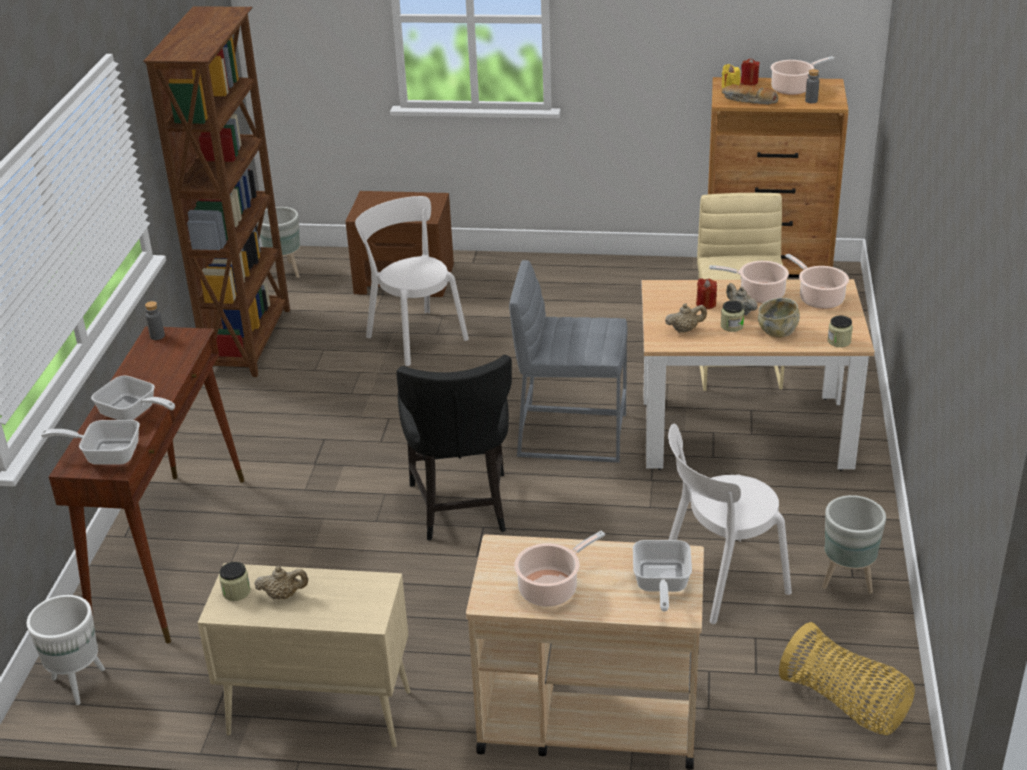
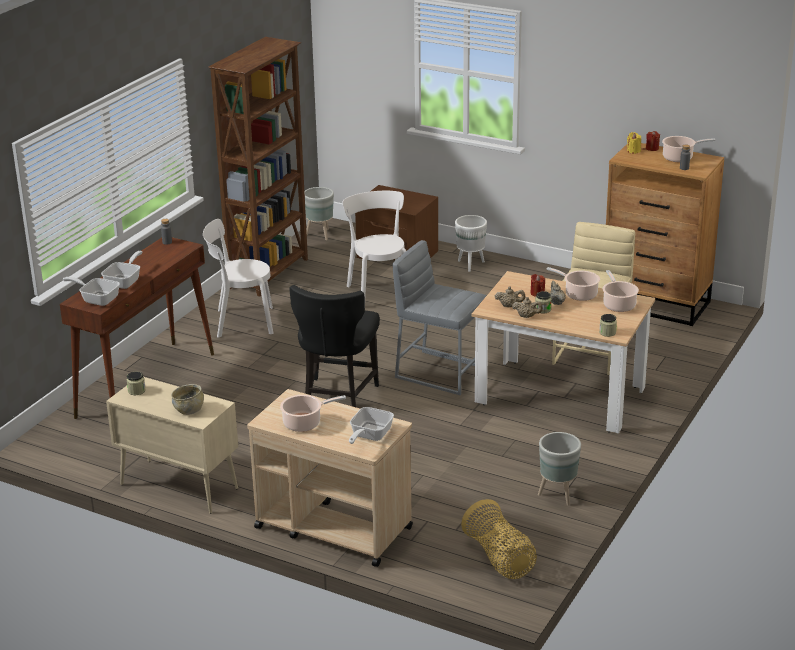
camera: 20 degrees right, 5 degrees down
(78, 683) = (55, 439): white planter -> white planter (470, 264)
(133, 414) = (125, 281): frying pan -> frying pan turned 120 degrees counterclockwise
(283, 595) = (161, 398): beige teapot -> beige teapot (527, 316)
(719, 581) = (473, 476): white chair -> white chair (241, 322)
(749, 101) = (639, 161): bread -> none
(777, 331) = (571, 318): beige bowl -> beige bowl (189, 410)

